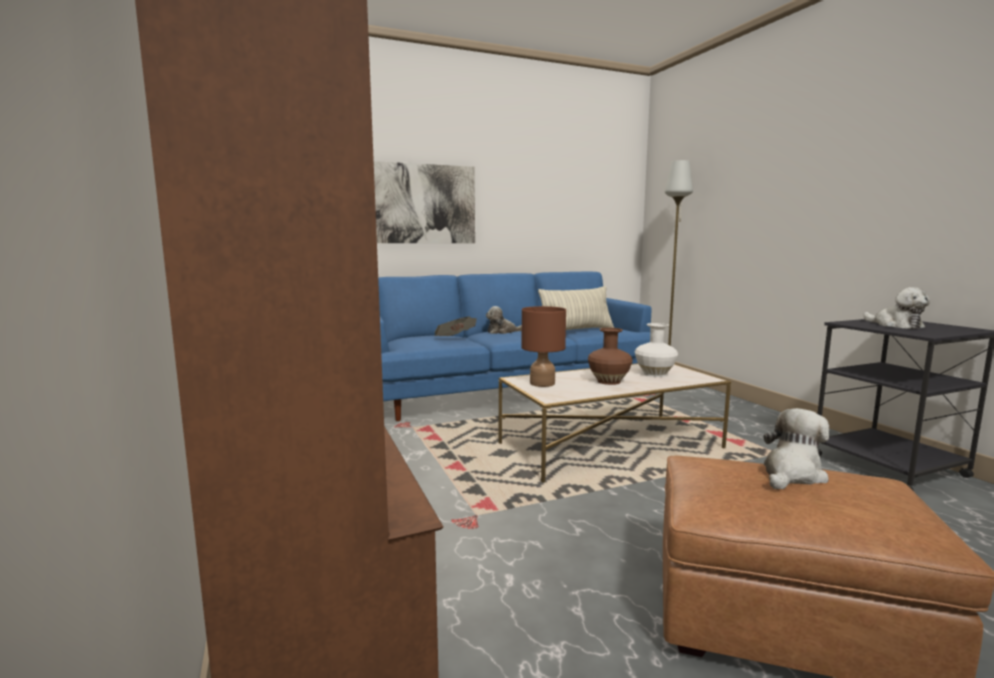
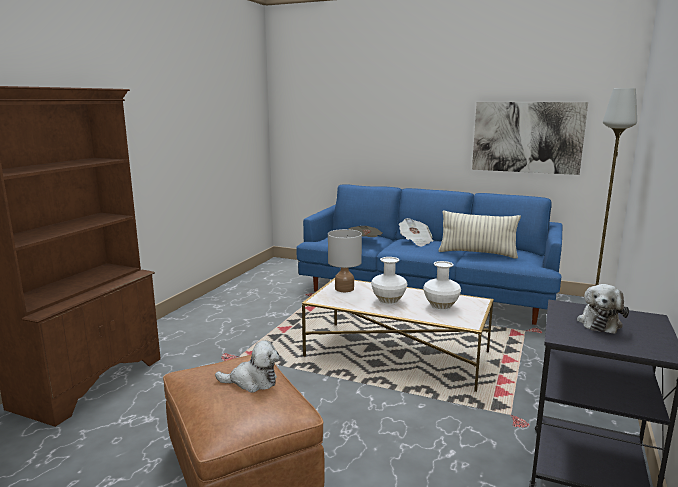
camera: 45 degrees right, 5 degrees up
(419, 204) = (385, 127): picture -> picture (527, 137)
(502, 332) = (415, 241): plush toy -> newspaper
(542, 383) = (344, 289): brown table lamp -> grey table lamp
(609, 381) = (389, 301): brown vase -> white vase

